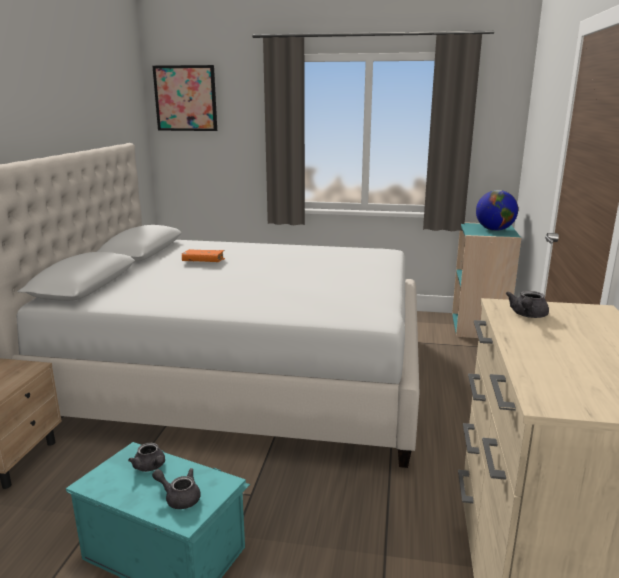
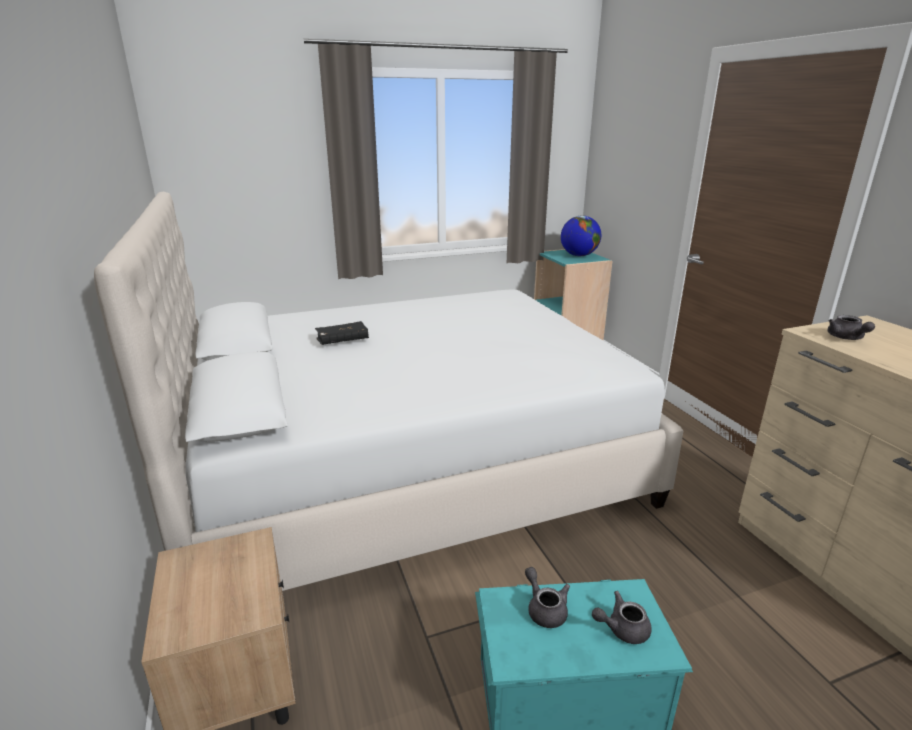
camera: 30 degrees left, 5 degrees up
(151, 467) = (545, 609): grey teapot -> grey teapot turned 135 degrees counterclockwise
(186, 98) = (206, 124): picture -> none
(203, 261) = (342, 340): orange book -> black book

